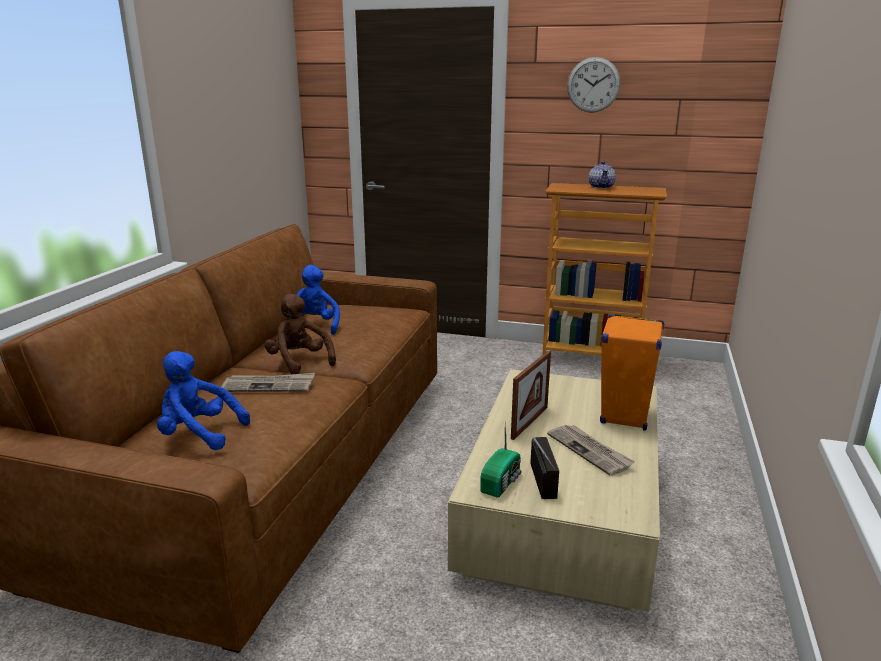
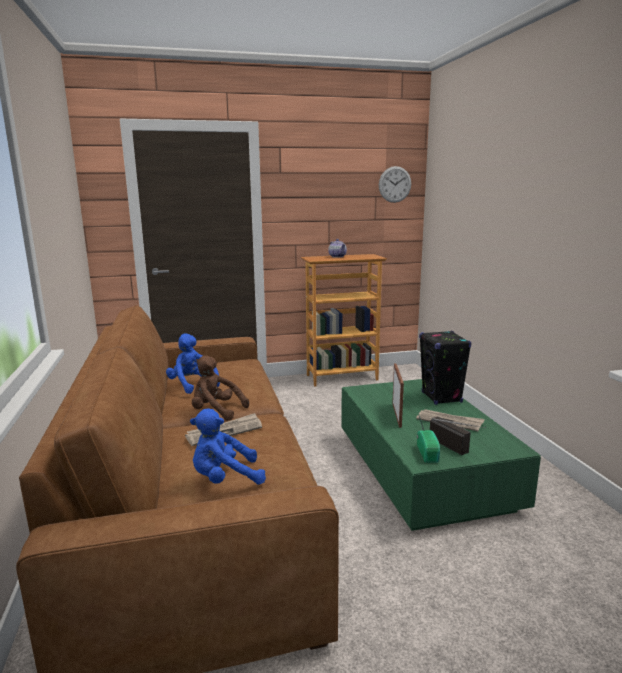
camera: 30 degrees left, 5 degrees down
(562, 508) = (422, 469): beige coffee table -> green coffee table
(593, 85) = (322, 188): wall clock -> wall clock (395, 184)
(624, 416) = (441, 397): orange speaker -> black speaker

